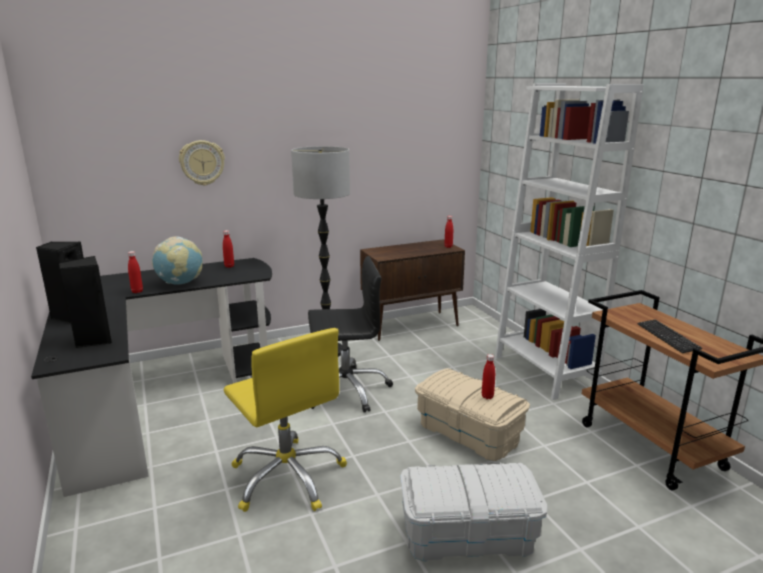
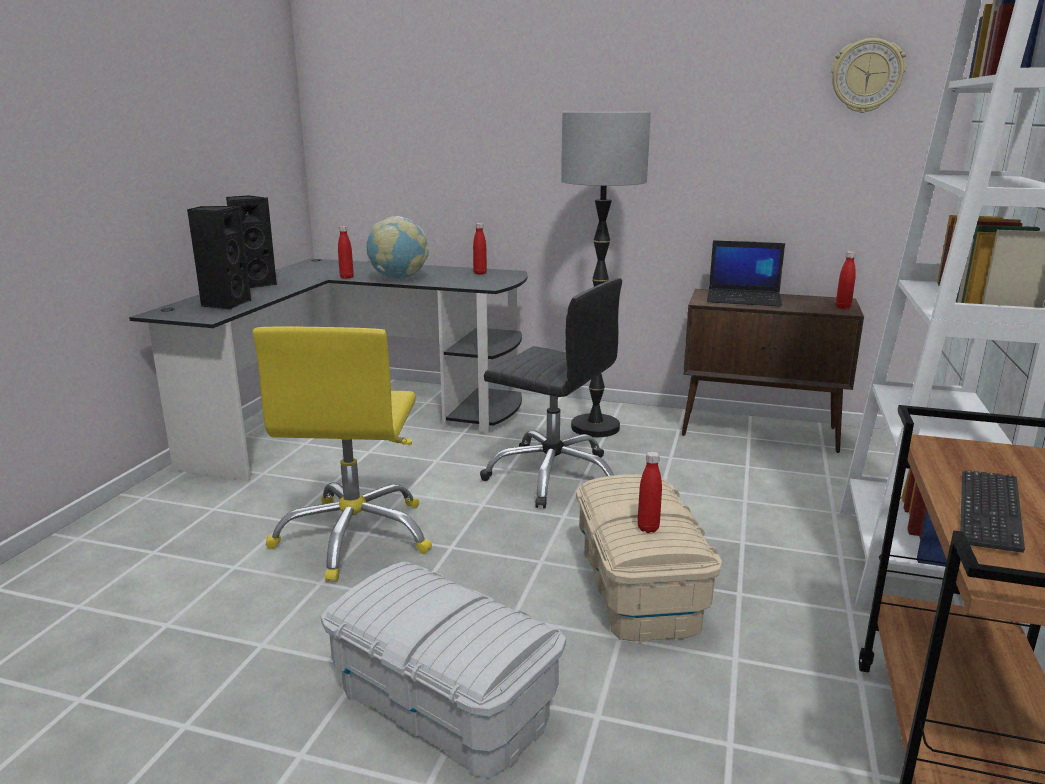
camera: 40 degrees right, 0 degrees up
(202, 162) = (480, 132): wall clock -> wall clock (866, 76)
(397, 251) = (744, 298): none -> laptop

